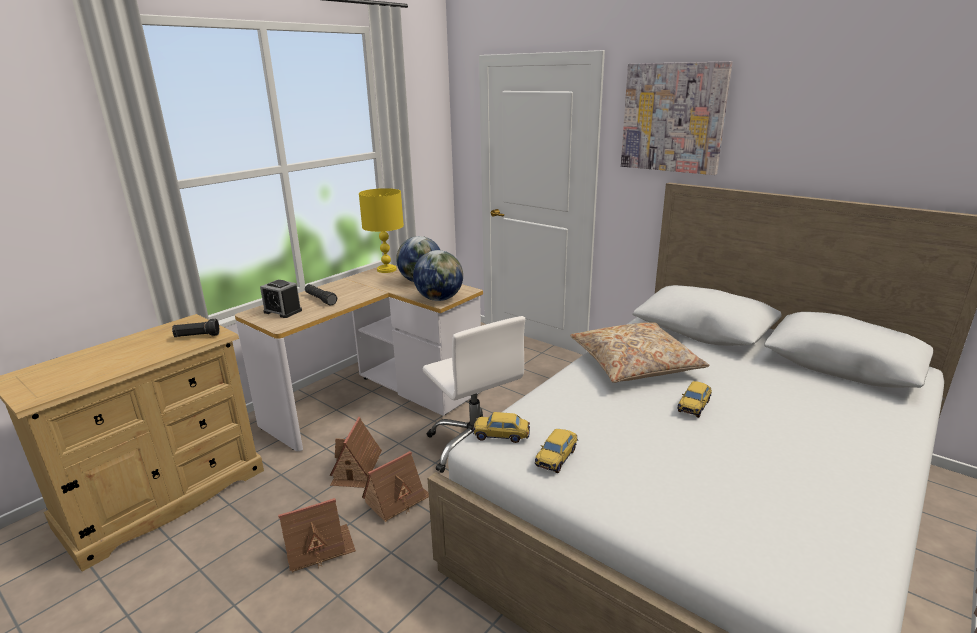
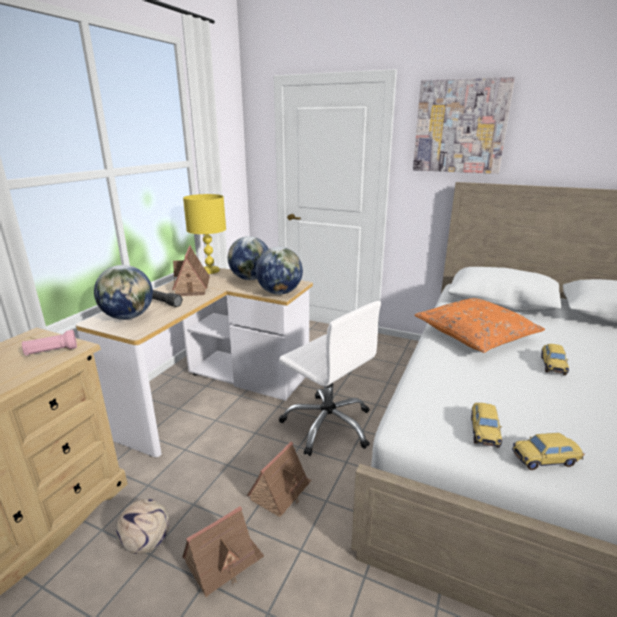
camera: 15 degrees left, 0 degrees up
(197, 336) = (51, 352): black flashlight -> pink flashlight
(261, 520) = (146, 542): none -> football
(283, 311) = (128, 317): alarm clock -> globe
(356, 469) = (225, 466): toy house -> toy house (191, 287)
(501, 436) = (417, 417): toy car -> toy car (545, 459)
(634, 364) = (475, 334): beige pillow -> orange pillow

